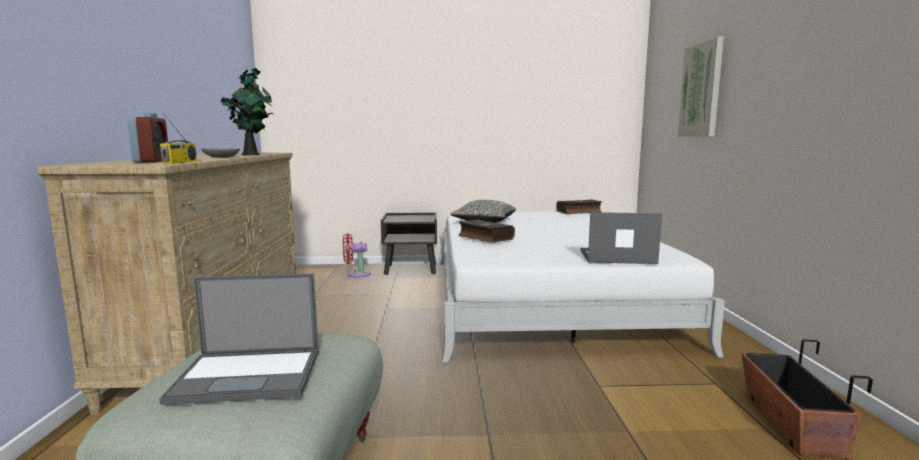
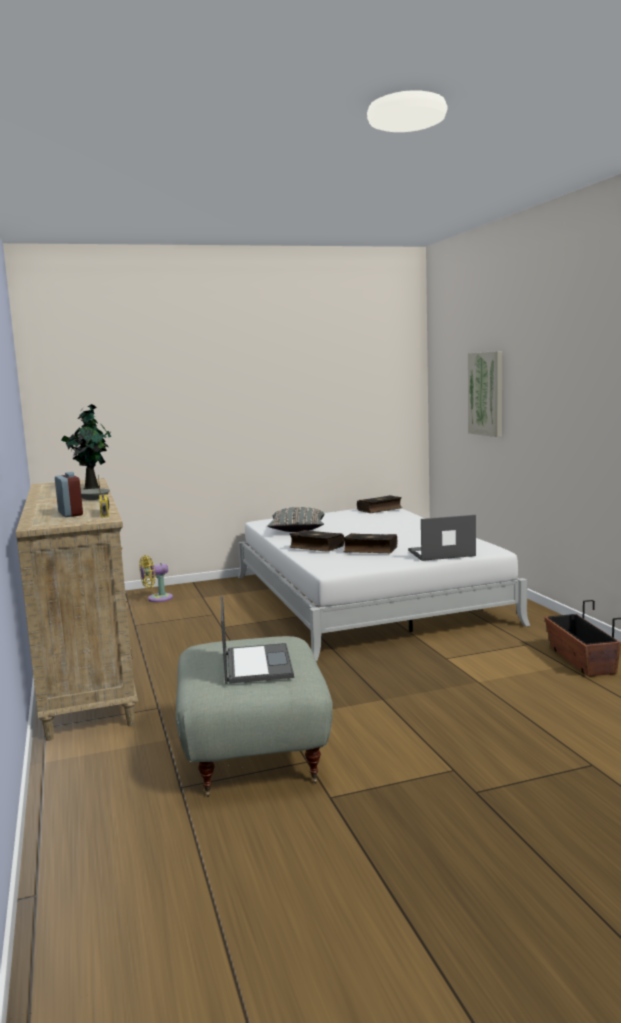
camera: 15 degrees left, 0 degrees up
(250, 375) = (256, 664): laptop -> laptop turned 75 degrees counterclockwise
(356, 274) = (157, 598): red fan -> yellow fan
(411, 269) = (212, 587): brown nightstand -> none
(538, 246) = (370, 550): none -> book

